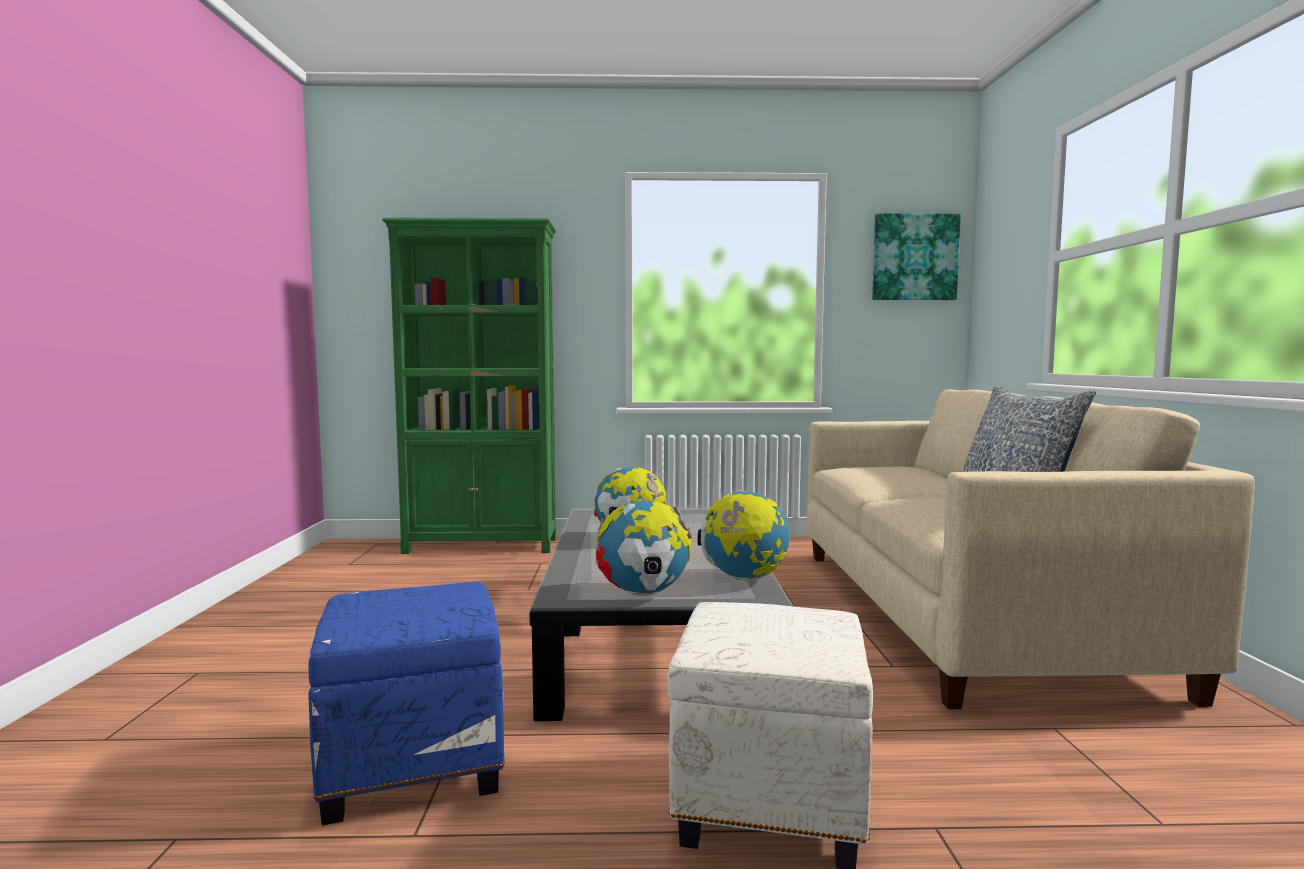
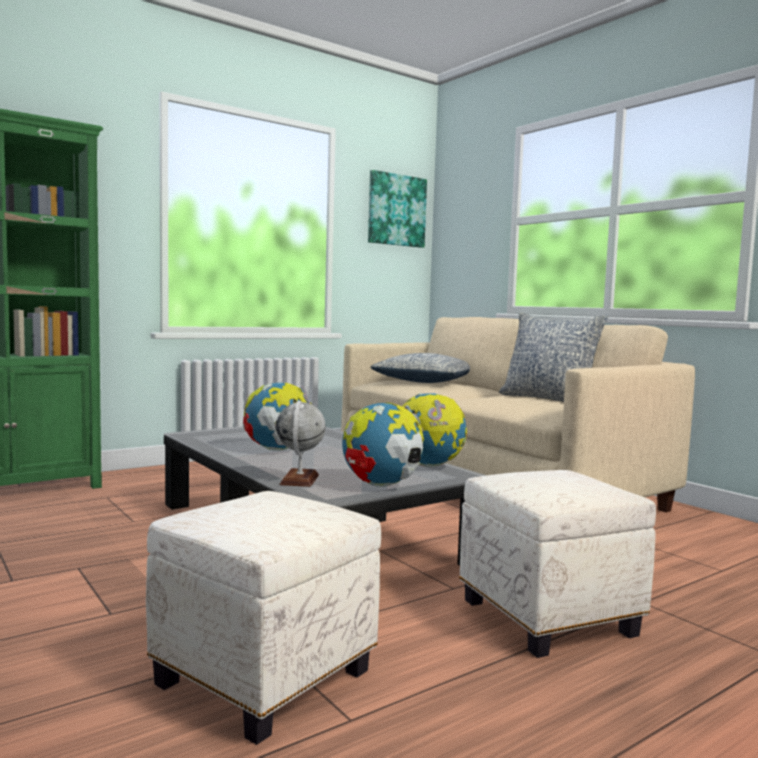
camera: 35 degrees left, 0 degrees up
(416, 764) = (265, 675): blue ottoman -> white ottoman
(580, 574) = (299, 480): none -> globe
(895, 471) = (426, 382): none -> pillow

